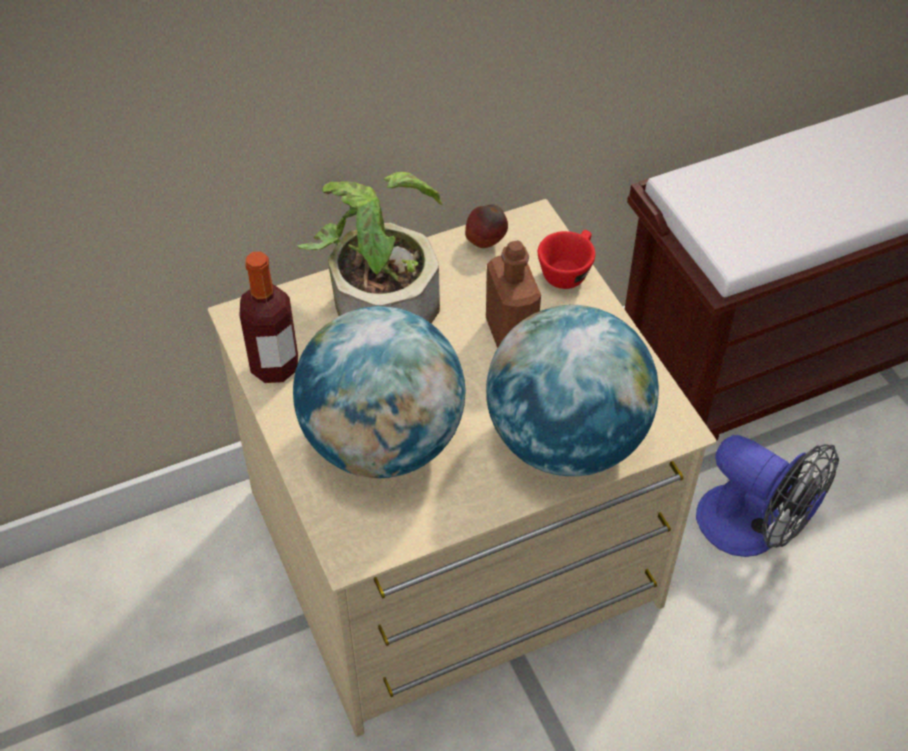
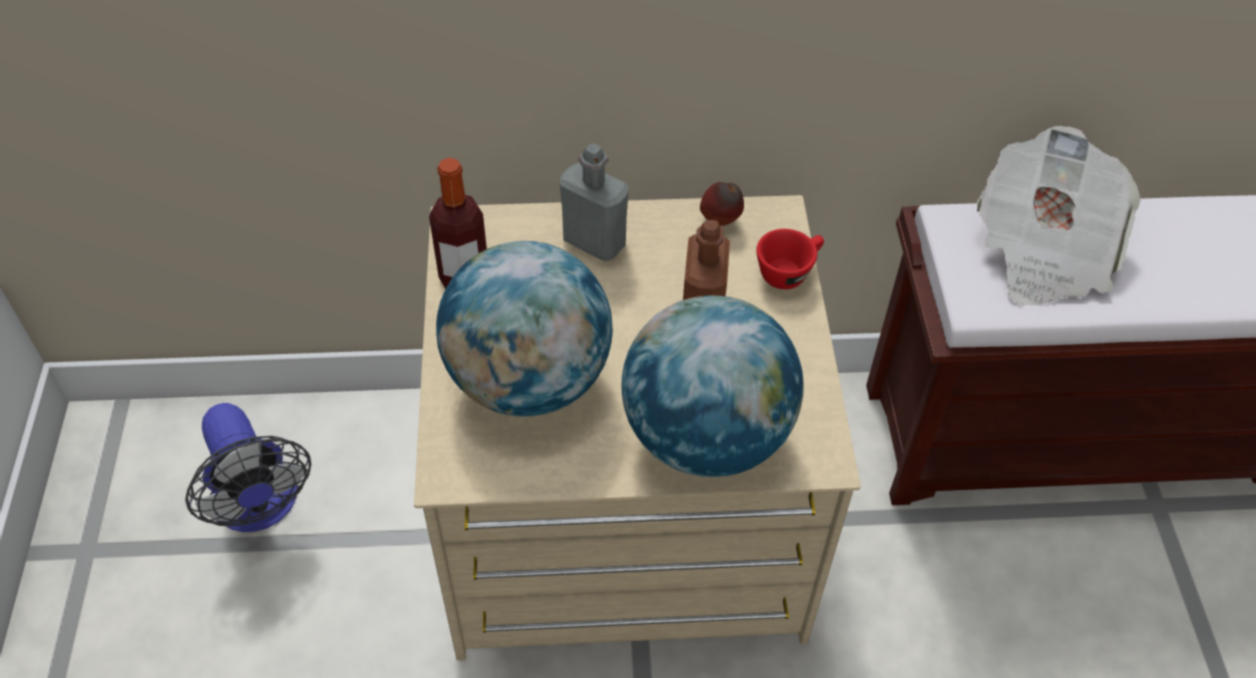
camera: 20 degrees right, 0 degrees up
(380, 296) = (594, 242): potted plant -> grey bottle
(753, 529) = (933, 598): fan -> fan (260, 507)
(769, 188) = (1043, 249): none -> newspaper

